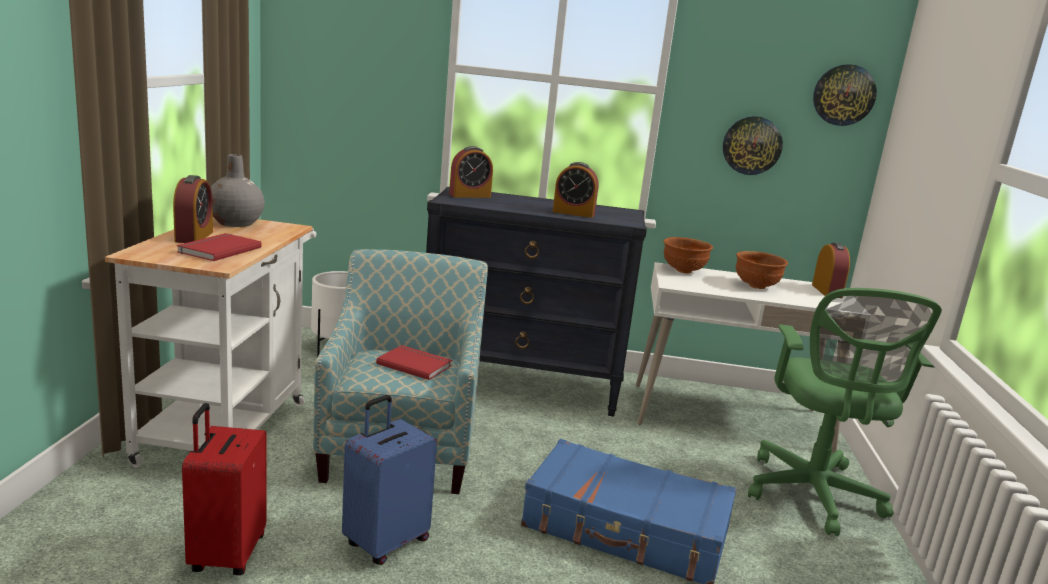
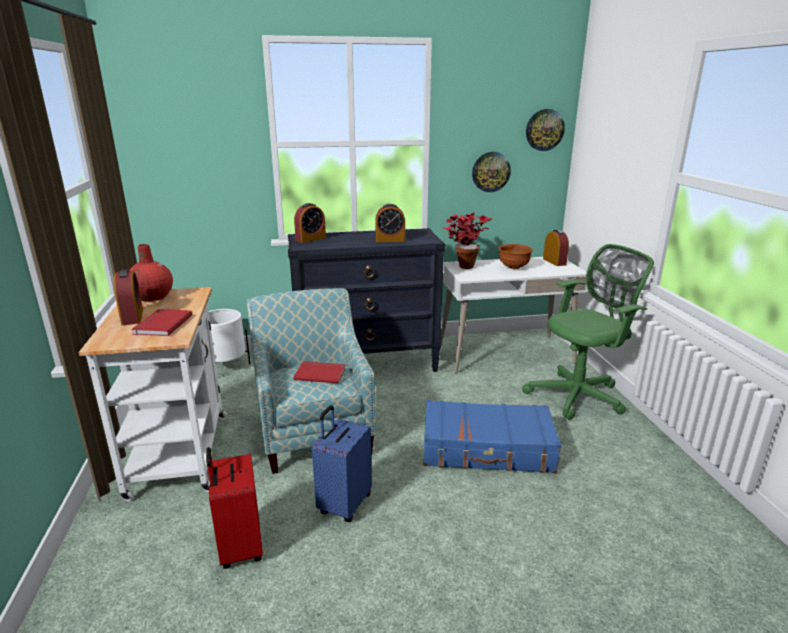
camera: 15 degrees left, 5 degrees up
(236, 223) = (152, 297): grey vase -> red vase
(683, 271) = (463, 265): brown bowl -> potted plant
(813, 496) = (579, 395): green office chair -> green office chair turned 105 degrees counterclockwise

